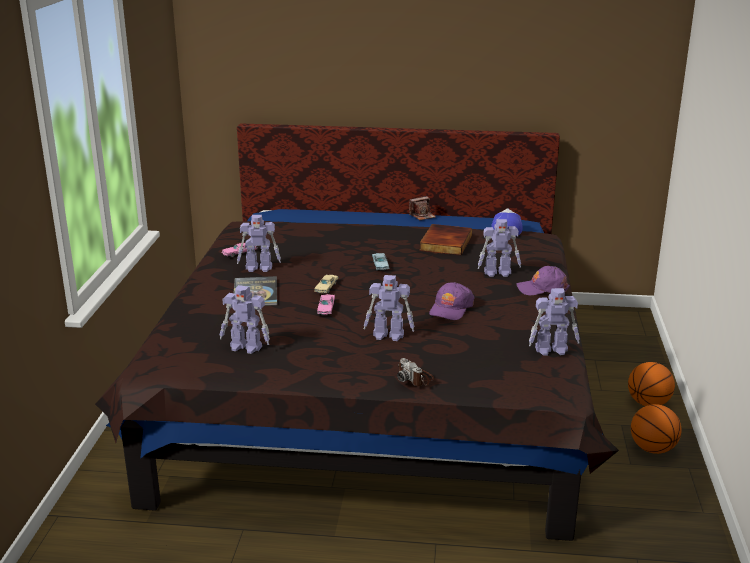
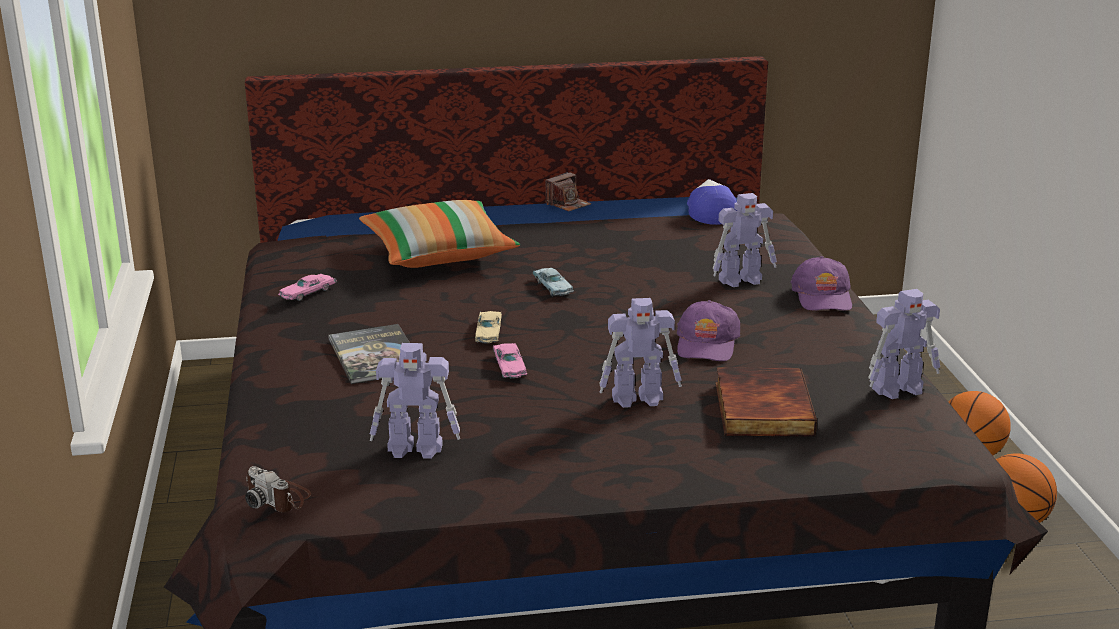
camera: 15 degrees left, 0 degrees up
(259, 268) = (357, 314): toy robot -> none
(326, 238) = (439, 254): none -> pillow
(415, 378) = (723, 461): camera -> camera (278, 498)
(444, 243) = (630, 242): book -> book (760, 408)
(542, 288) = (822, 296): purple cap -> purple cap turned 75 degrees counterclockwise

